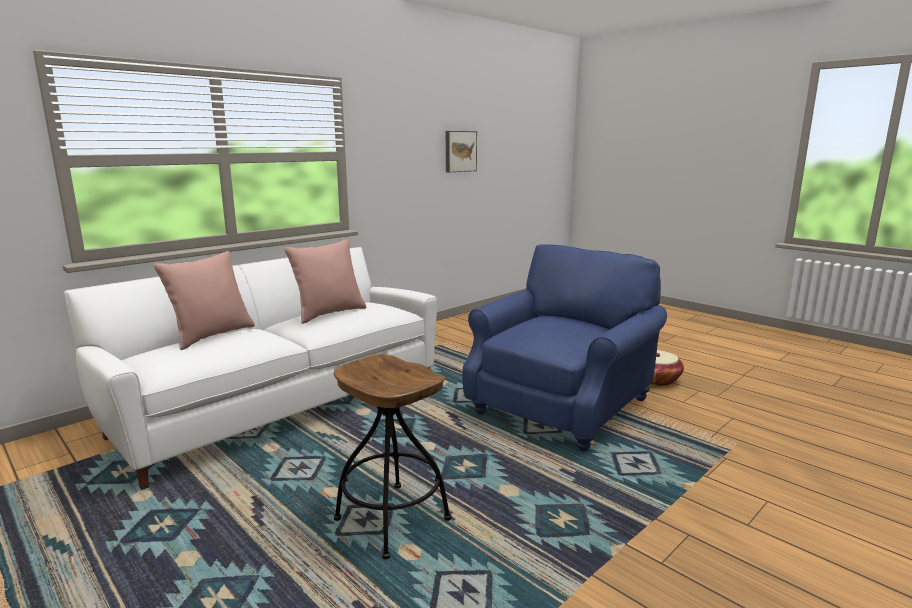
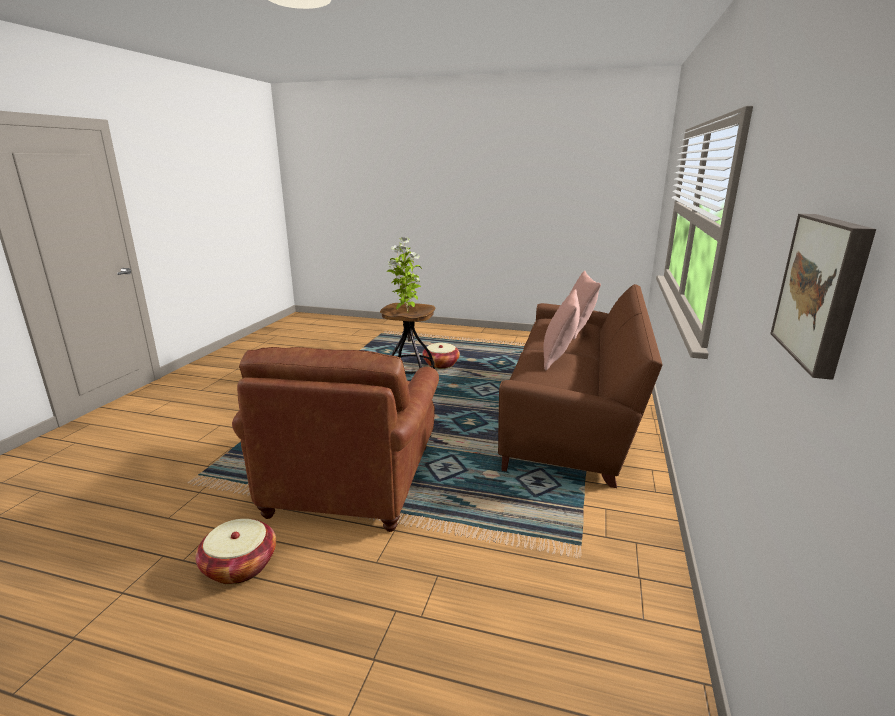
camera: 150 degrees right, 5 degrees up
(264, 565) = (441, 364): none -> basket
(279, 404) = (574, 414): white sofa -> brown sofa
(395, 376) = (406, 312): none -> potted plant
(561, 405) = (352, 480): blue armchair -> brown armchair

